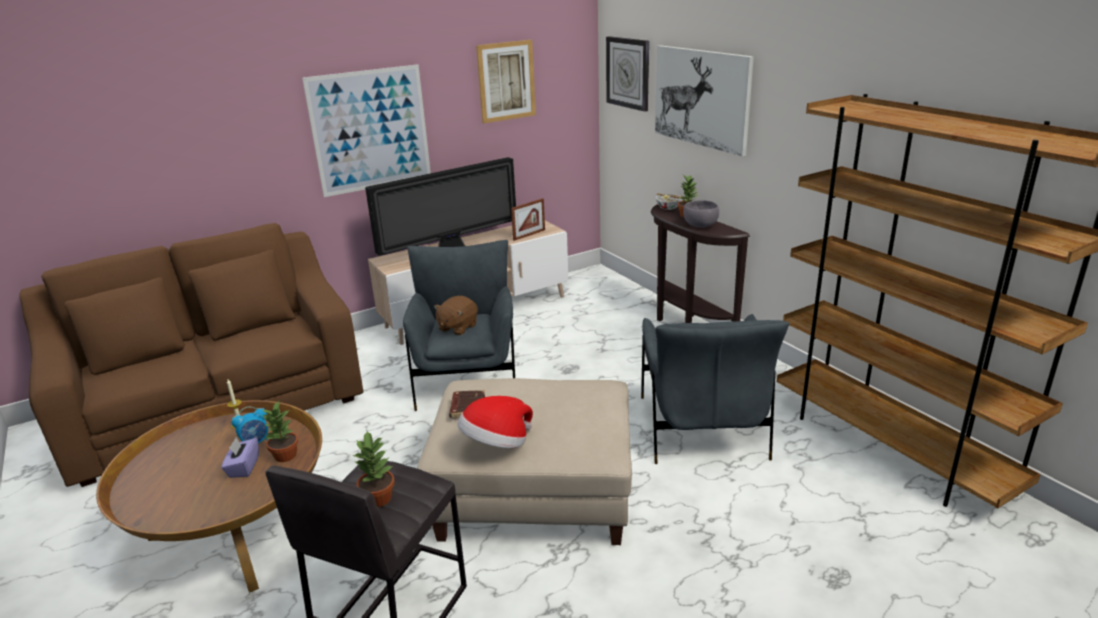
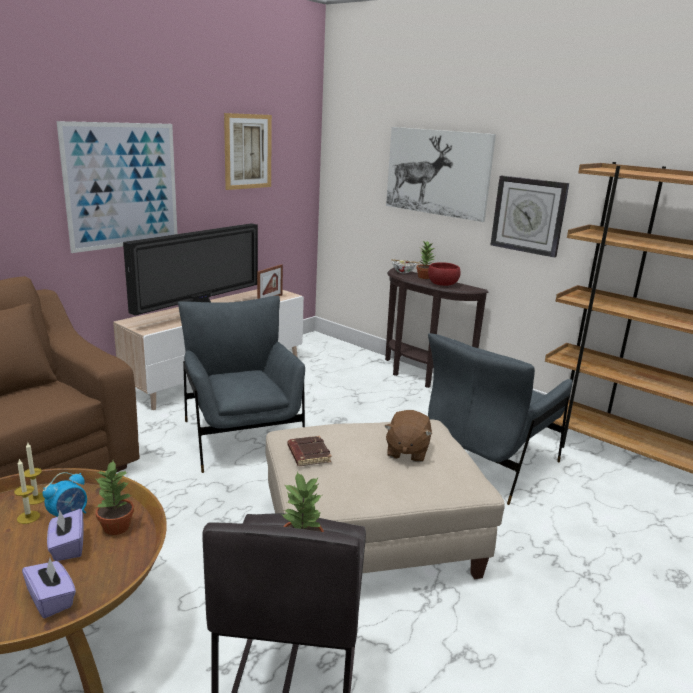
camera: 20 degrees left, 5 degrees down
(214, 507) = (51, 600): none -> purple tissue box
(227, 439) = (28, 517): none -> candle
(457, 327) = (242, 382): brown plush toy -> brown plush toy (406, 451)
(496, 444) = (364, 487): hat -> none
(628, 73) = (356, 153): wall clock -> wall clock (528, 215)
(700, 225) = (443, 284): grey bowl -> red bowl
(702, 428) = (488, 462): grey armchair -> grey armchair turned 60 degrees clockwise

